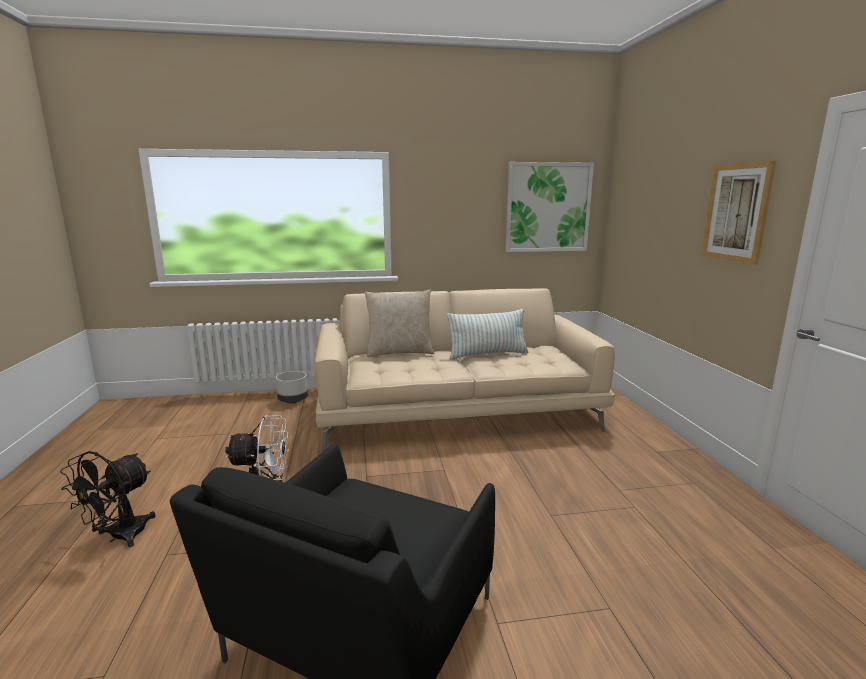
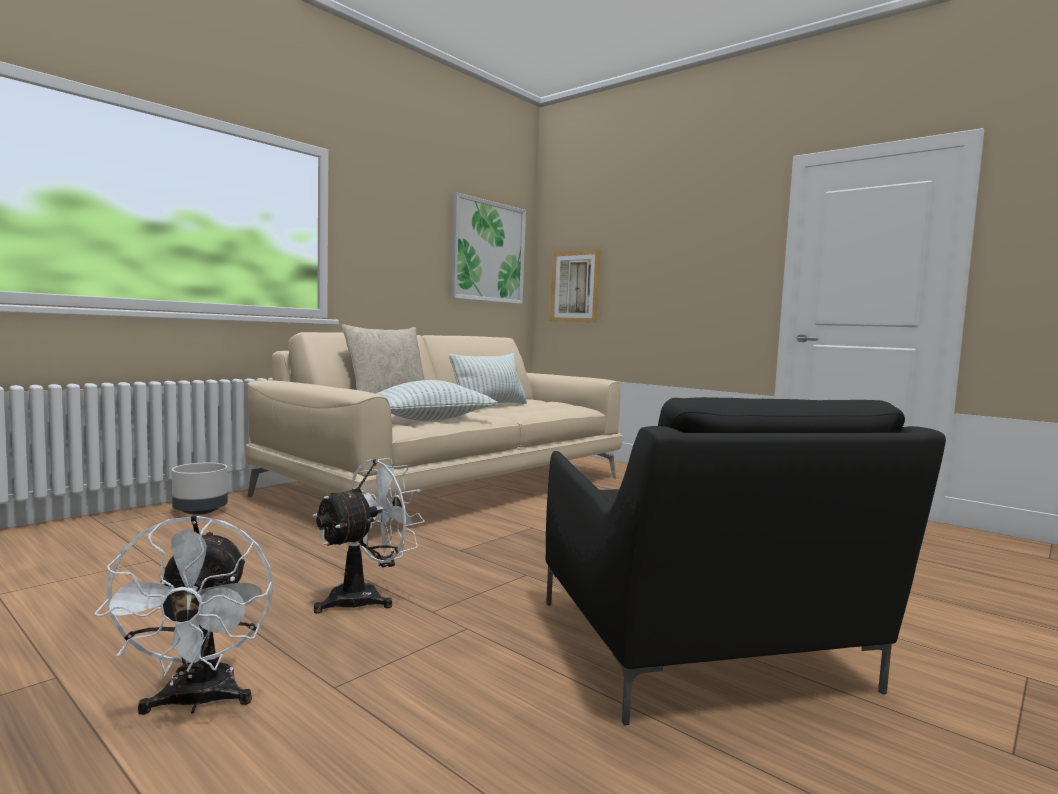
camera: 40 degrees left, 10 degrees down
(119, 536) = (197, 702): black fan -> white fan
(402, 369) = (429, 419): none -> pillow
(736, 212) = (713, 249): picture -> picture (575, 286)

